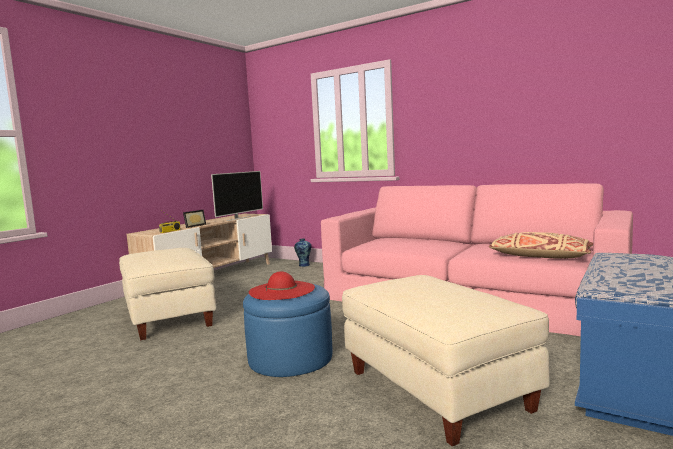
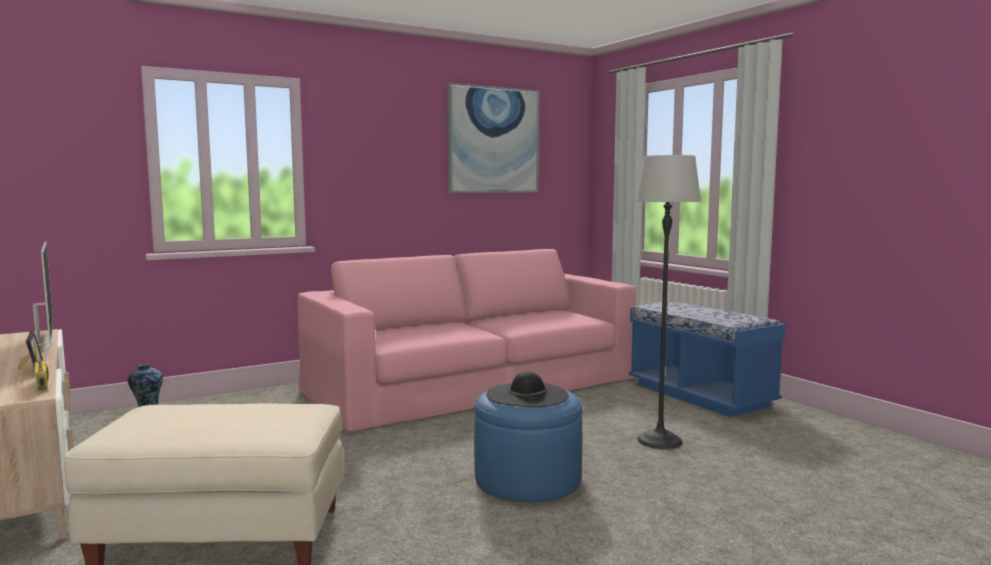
camera: 65 degrees left, 0 degrees up
(282, 290) = (527, 395): red hat -> black hat
(437, 389) = (660, 441): beige ottoman -> floor lamp
(539, 256) = (566, 319): beige pillow -> none
(563, 74) = (493, 140): none -> picture

